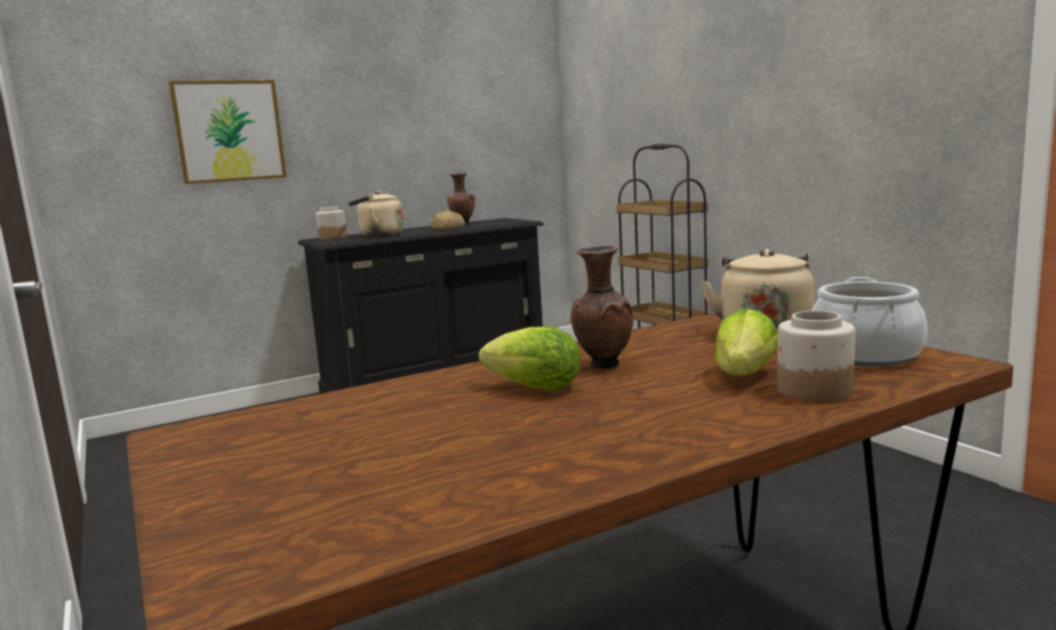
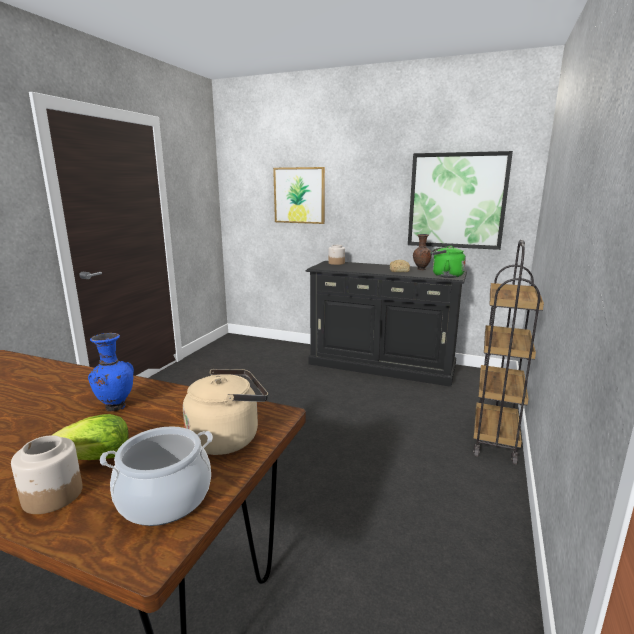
camera: 50 degrees right, 5 degrees up
(378, 235) = (353, 268): beige kettle -> none
(476, 127) = (456, 201): none -> picture
(510, 222) = (445, 275): none -> green kettle
(535, 388) = (63, 402): lettuce -> none
(602, 365) = (115, 407): brown vase -> blue vase

